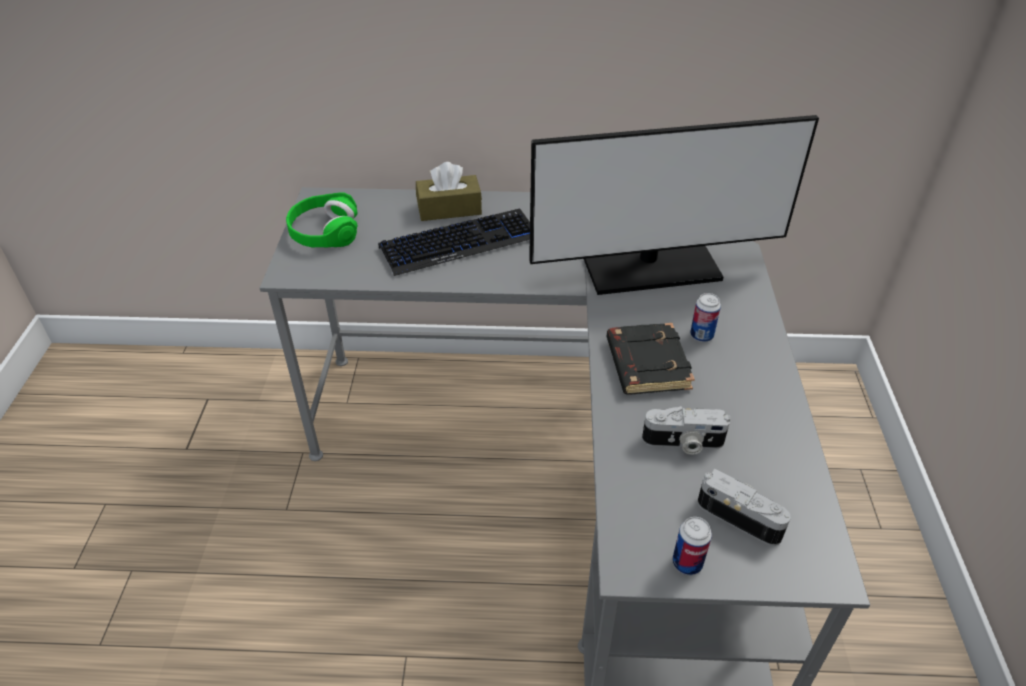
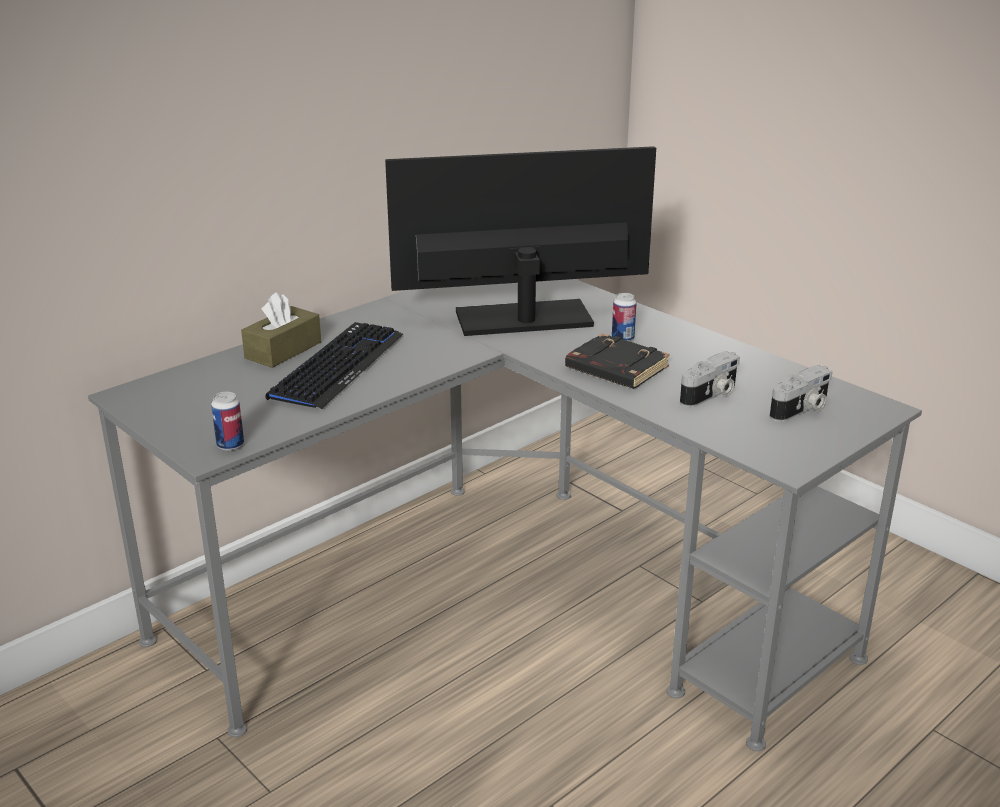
camera: 45 degrees left, 15 degrees down
(324, 231) = (184, 413): green headphones -> none
(651, 269) = (523, 319): monitor -> monitor turned 135 degrees counterclockwise
(687, 563) = (813, 446): can -> can (230, 445)
(740, 516) = (801, 410): camera -> camera turned 150 degrees clockwise

